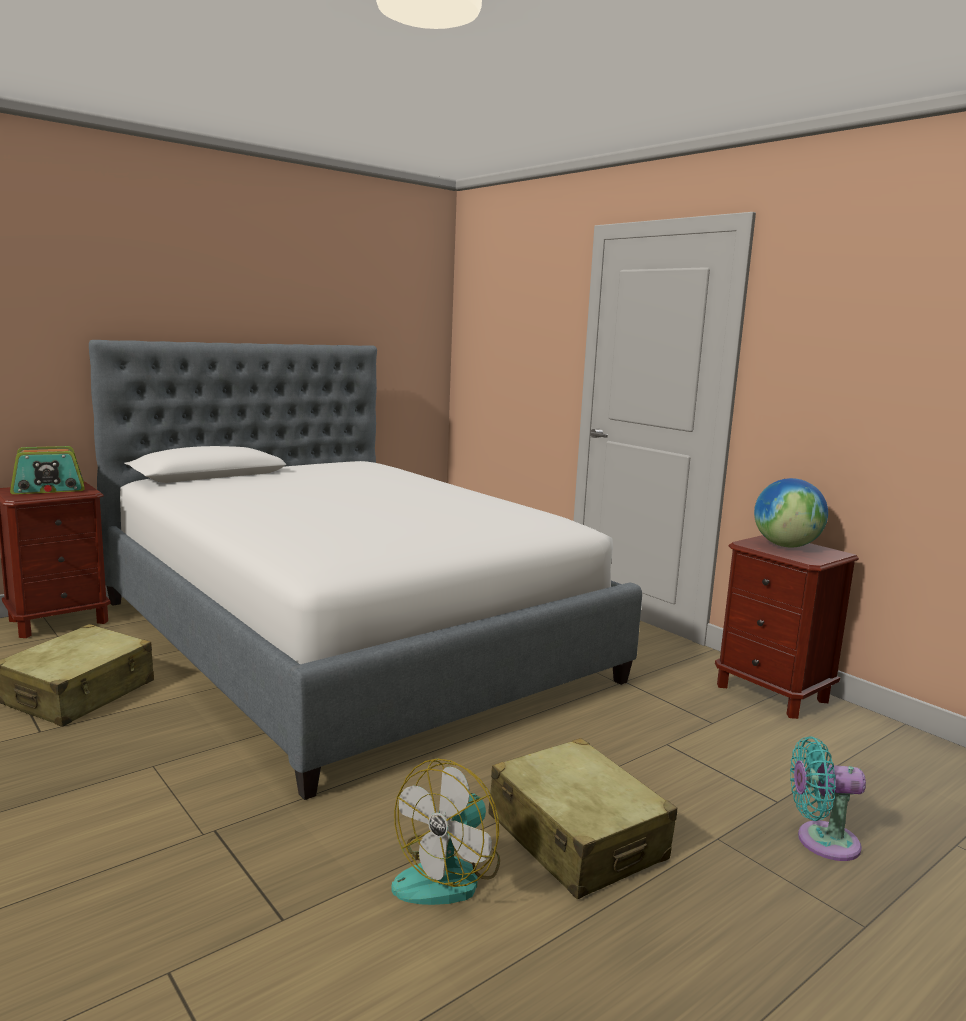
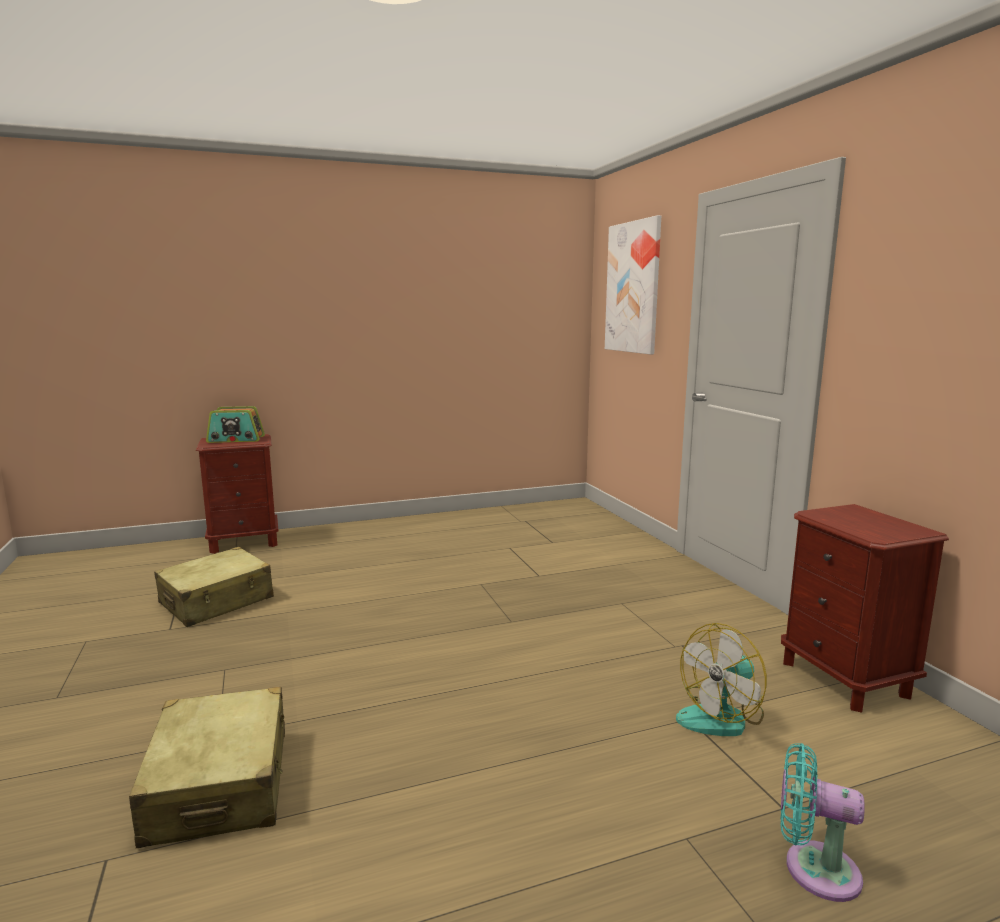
camera: 20 degrees right, 0 degrees up
(346, 639) = (445, 576): bed -> none
(449, 874) = (388, 819): fan -> fan (721, 716)
(510, 315) = (633, 287): none -> picture
(576, 838) = (533, 805): beige suitcase -> beige suitcase (220, 785)
(786, 546) = (860, 519): globe -> none

